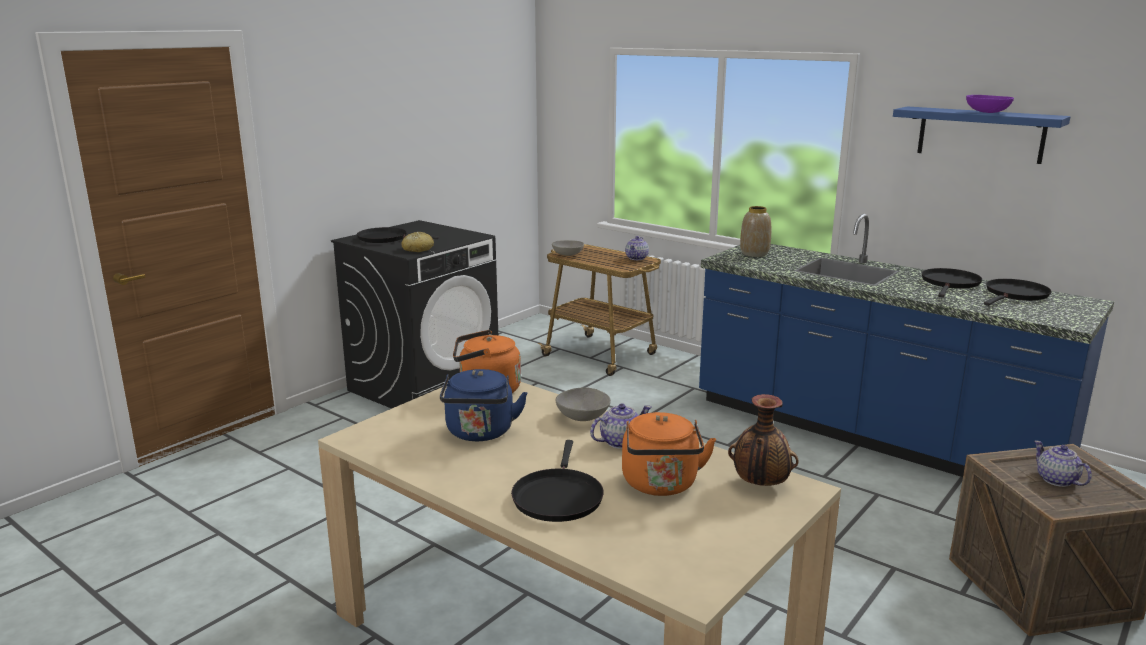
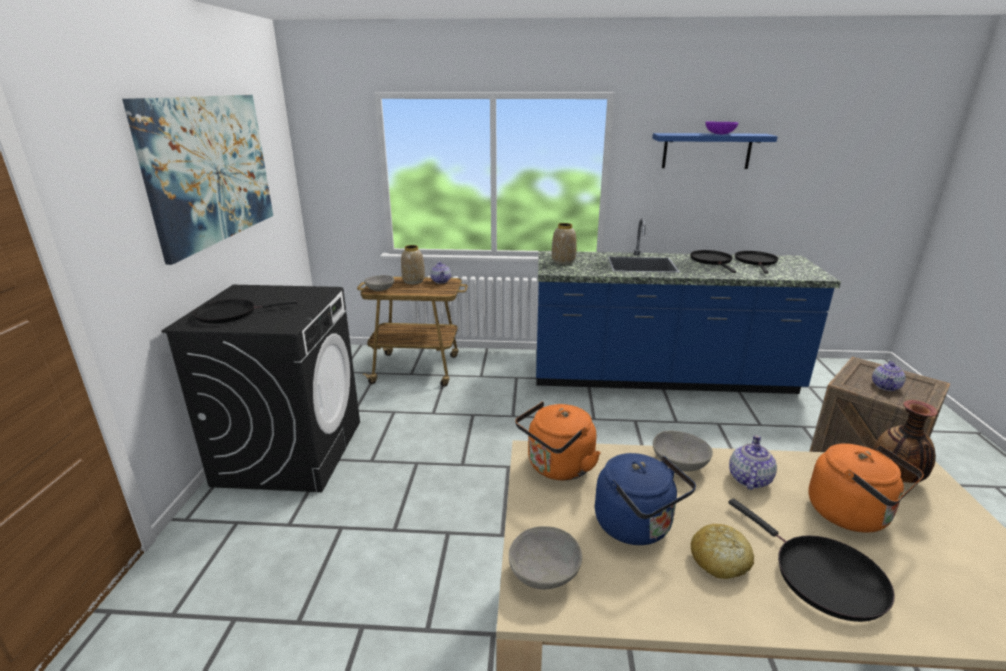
camera: 35 degrees left, 5 degrees up
(383, 430) = (545, 573): none -> grey bowl
(417, 249) = (289, 319): bread -> bread (719, 560)
(418, 115) = (211, 169): none -> picture
(609, 254) = (413, 281): none -> vase
(1057, 480) = (886, 386): teapot -> teapot turned 90 degrees counterclockwise

